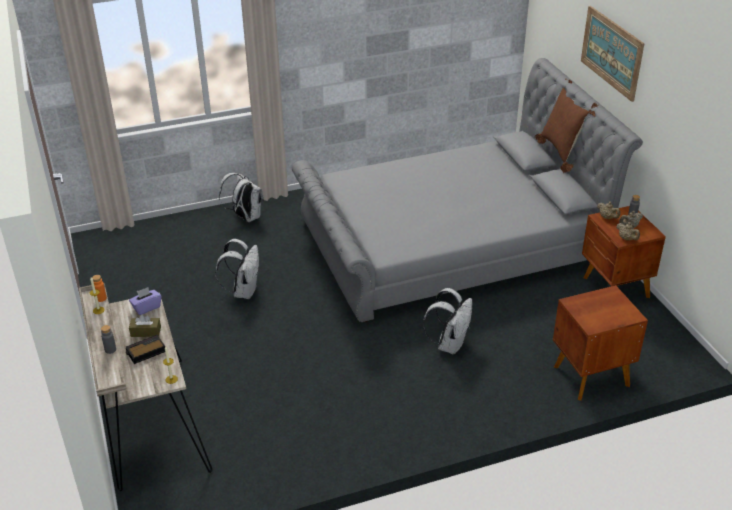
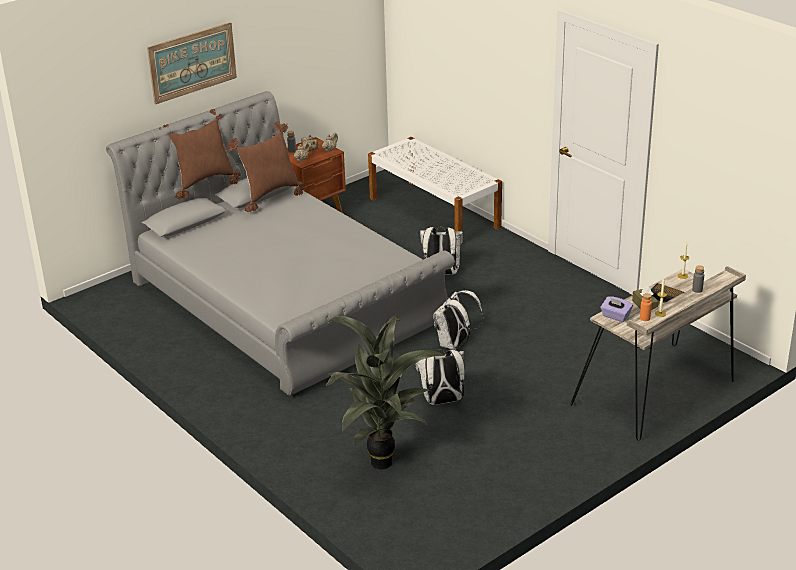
camera: 110 degrees left, 5 degrees down
(192, 245) = (382, 466): none -> potted plant
(245, 217) = (303, 444): white backpack -> white backpack (454, 344)
(549, 202) = (268, 200): none -> brown pillow
(589, 375) = (434, 212): brown nightstand -> white bench

